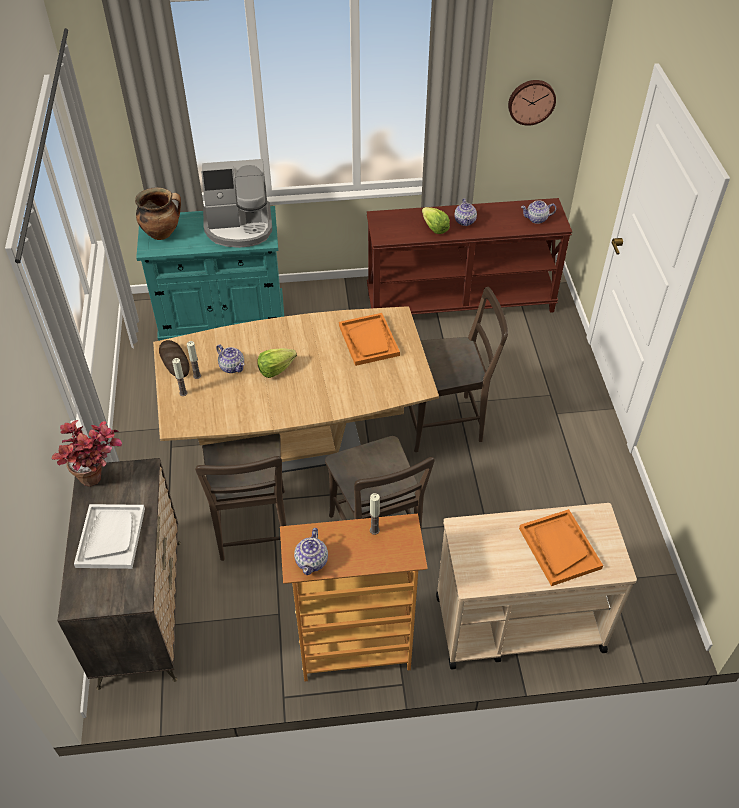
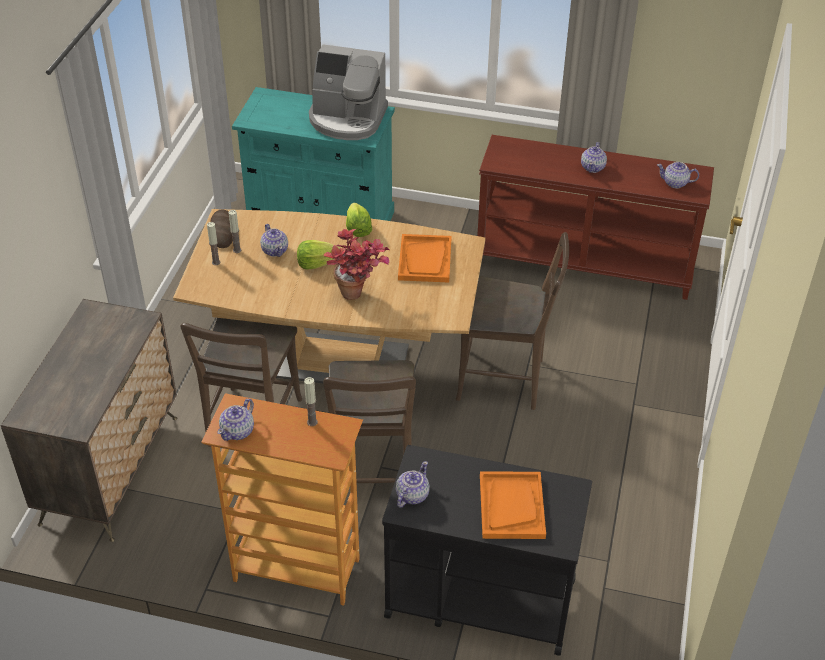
camera: 20 degrees right, 5 degrees down
(99, 479) = (97, 316): potted plant -> potted plant (358, 296)
(111, 537) = (82, 369): white tray -> none
(162, 233) = (268, 108): cooking pot -> none
(434, 228) = (555, 167): lettuce -> lettuce (358, 229)
(472, 565) = (412, 495): none -> teapot
(517, 623) = (479, 597): beige cart -> black cart
(531, 101) = (693, 49): wall clock -> none

